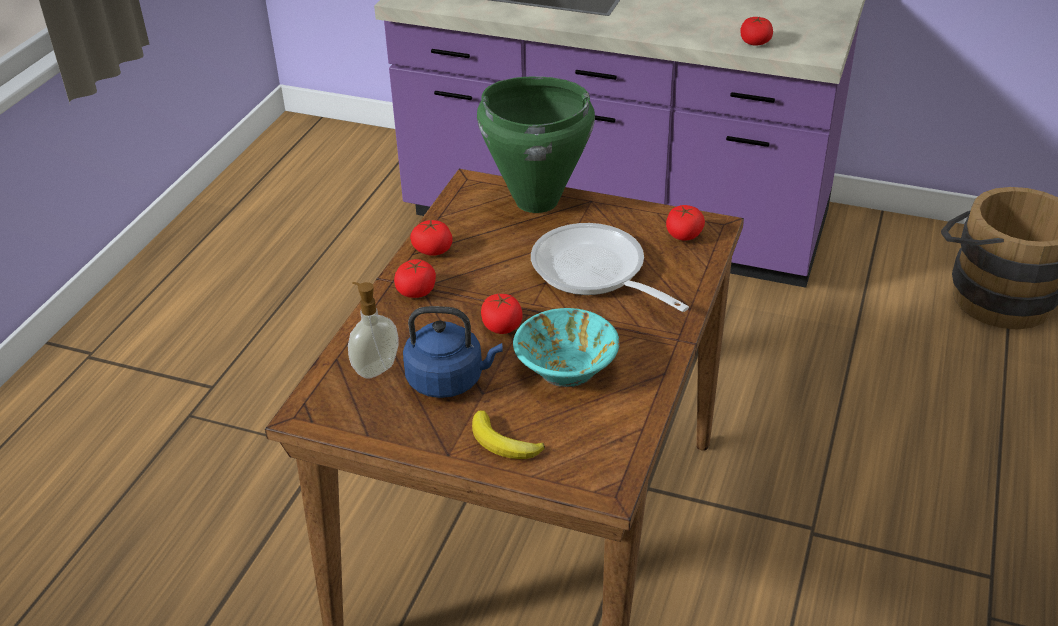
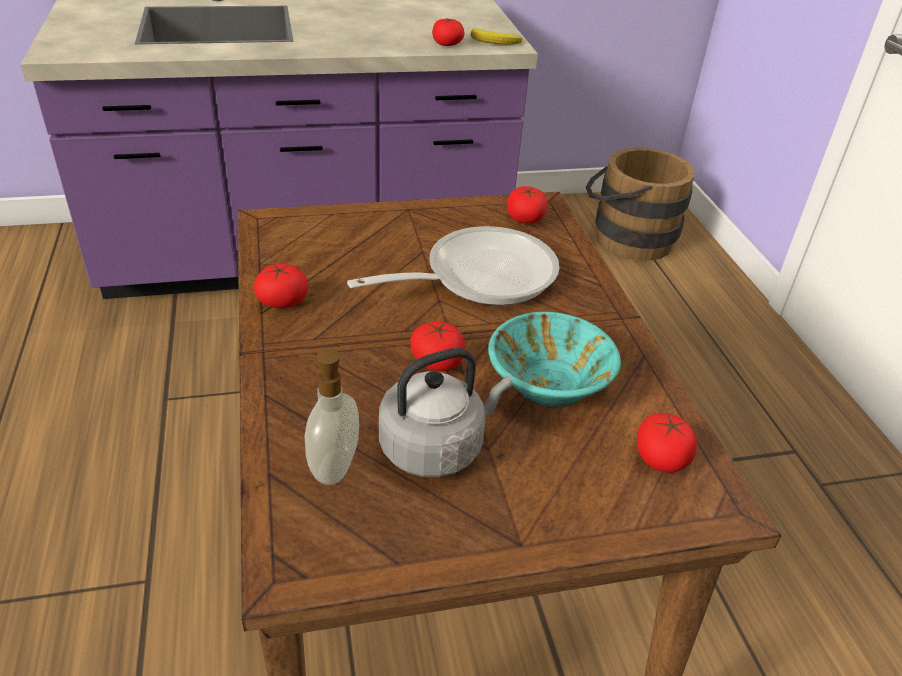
camera: 35 degrees left, 0 degrees up
(416, 290) = (303, 353): tomato -> tomato (661, 458)
(449, 380) = (436, 447): blue kettle -> grey kettle
(503, 442) = (567, 500): banana -> banana (496, 42)
(536, 200) = (352, 222): green cooking pot -> none
(594, 273) = (479, 276): frying pan -> frying pan turned 135 degrees clockwise

